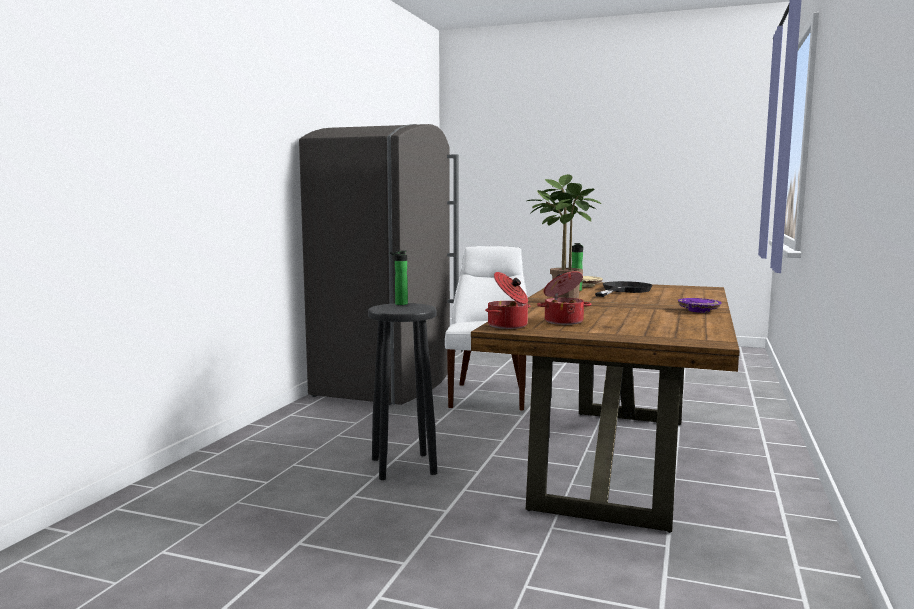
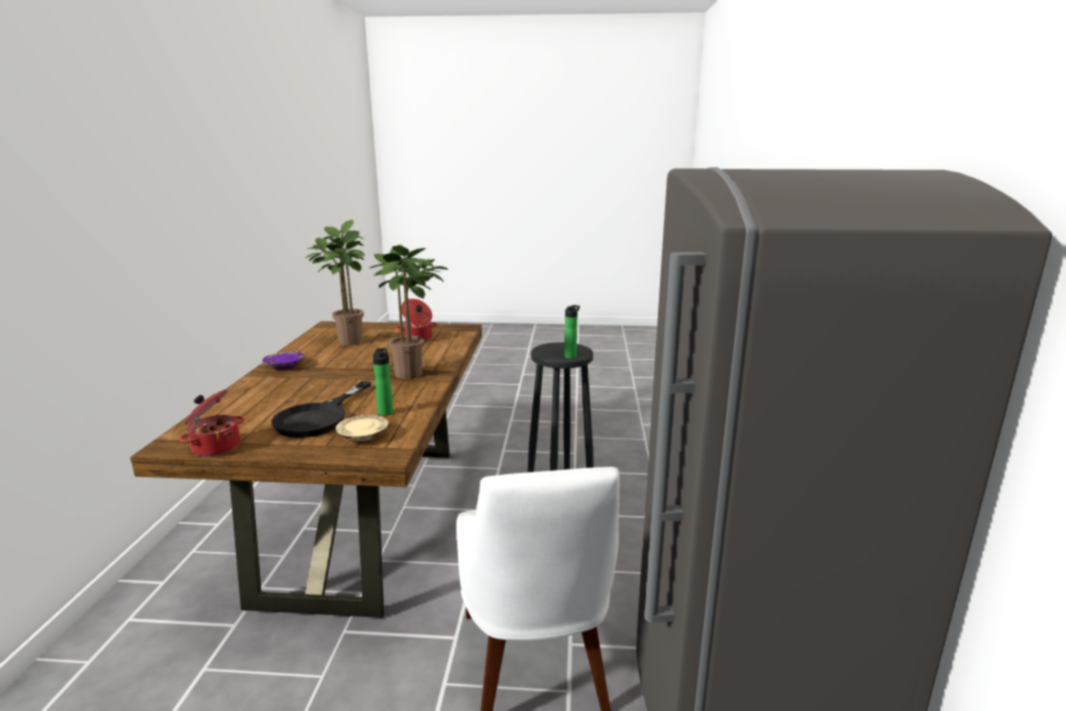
camera: 165 degrees right, 10 degrees up
(508, 326) = (458, 331): cooking pot -> cooking pot (215, 447)
(655, 324) = (347, 341): none -> potted plant

